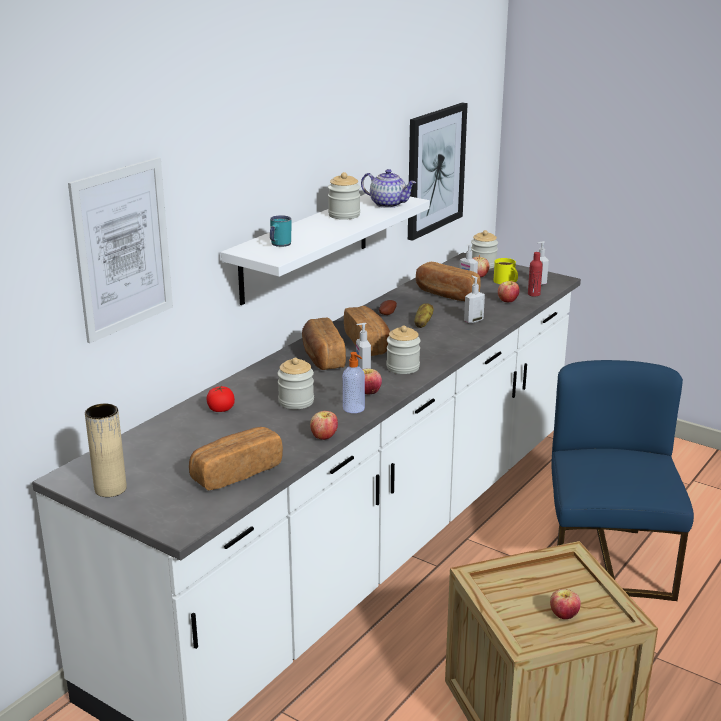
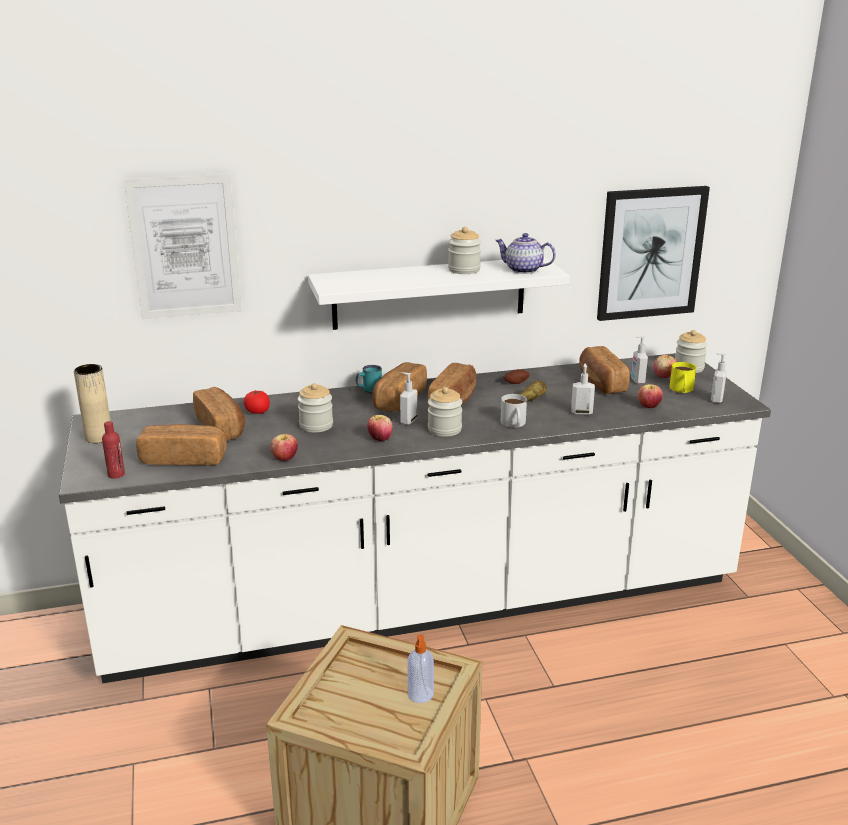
camera: 40 degrees right, 0 degrees up
(214, 434) = (221, 427): none -> bread
(279, 245) = (357, 279): turquoise mug -> turquoise mug (368, 390)
(354, 408) = (346, 447): soap dispenser -> soap dispenser (420, 695)
(388, 204) = (523, 270): teapot -> teapot turned 135 degrees clockwise
(444, 345) = (514, 424): none -> white mug
(534, 294) = (688, 408): red bottle -> red bottle (116, 474)
(563, 615) = (368, 714): apple -> none
(607, 561) = (630, 722): blue chair -> none

